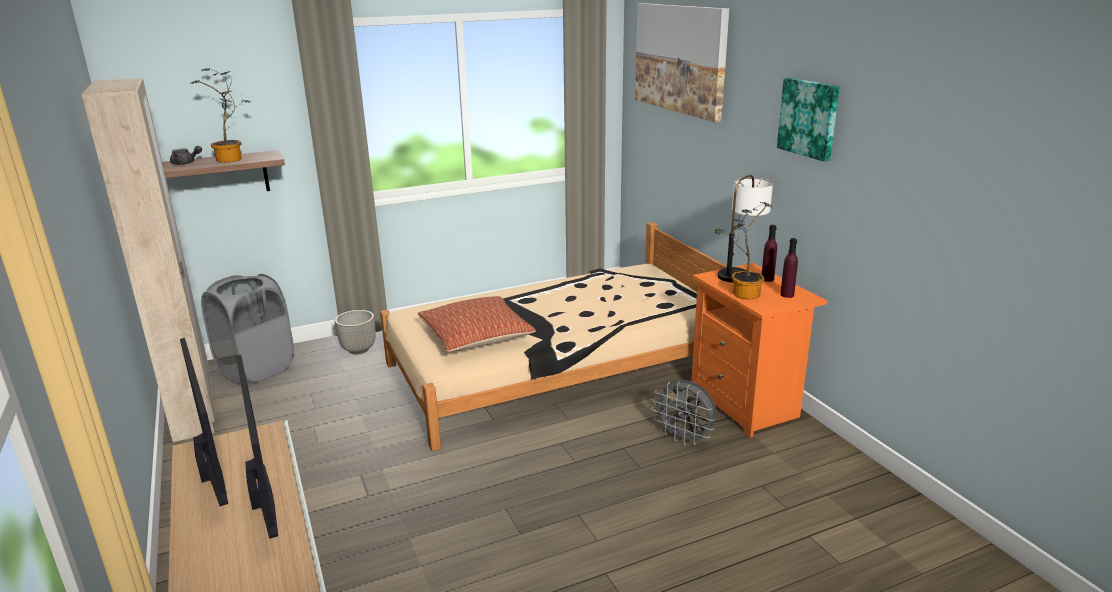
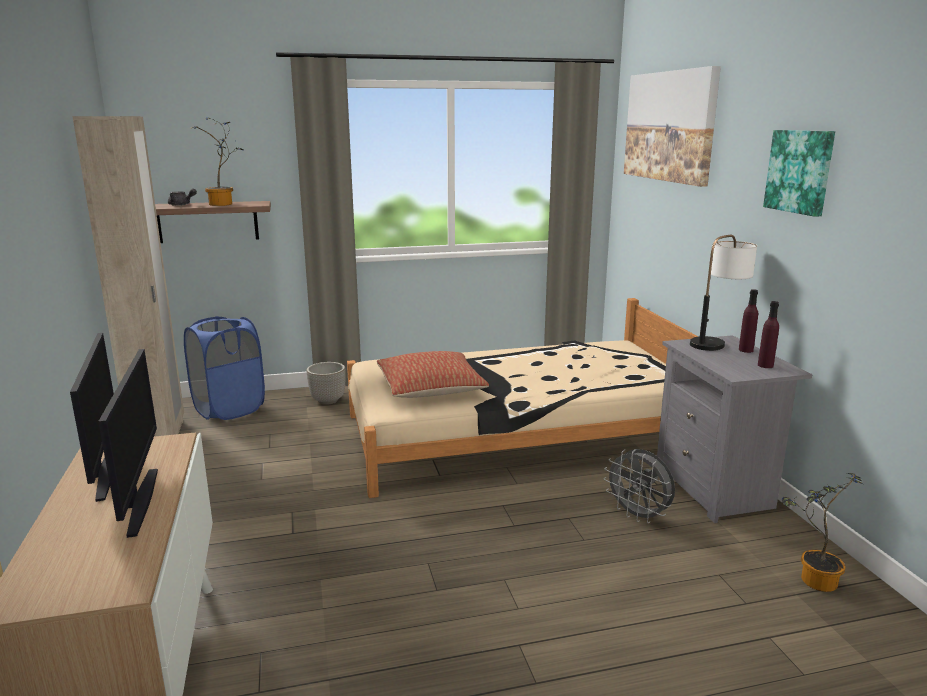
camera: 10 degrees right, 5 degrees down
(257, 369) = (229, 409): grey laundry basket -> blue laundry basket
(742, 293) = (713, 360): potted plant -> potted plant (813, 579)
(747, 404) = (716, 489): orange nightstand -> grey nightstand

